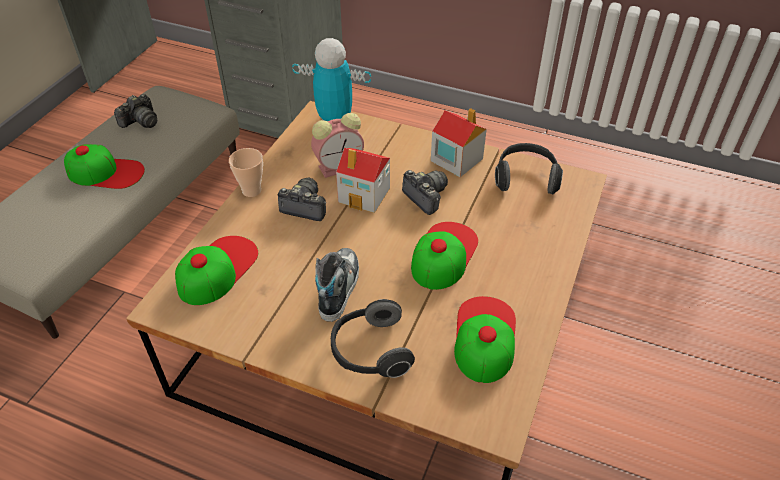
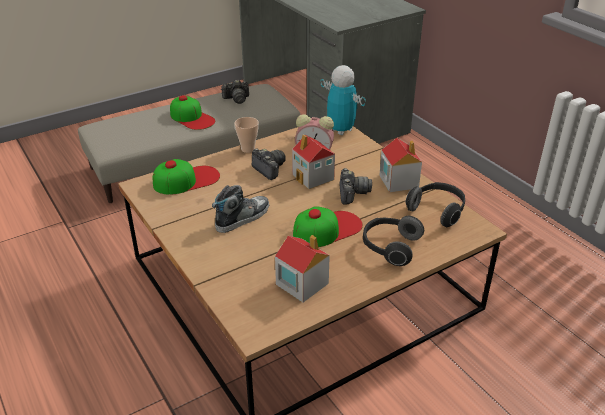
camera: 35 degrees right, 10 degrees down
(370, 351) = (224, 257): headphones -> headphones (389, 247)
(484, 337) = (301, 283): cap -> toy house

